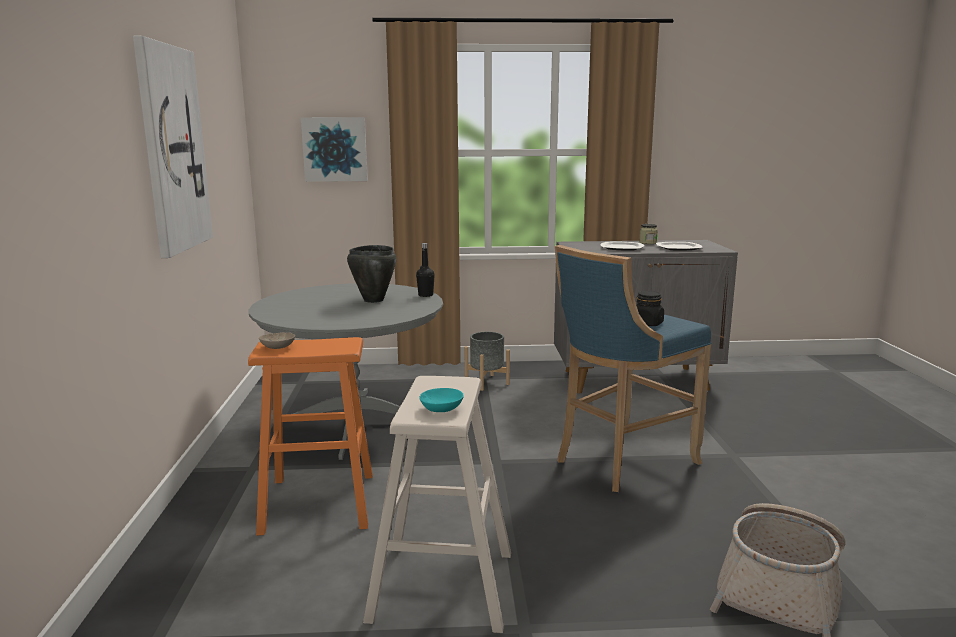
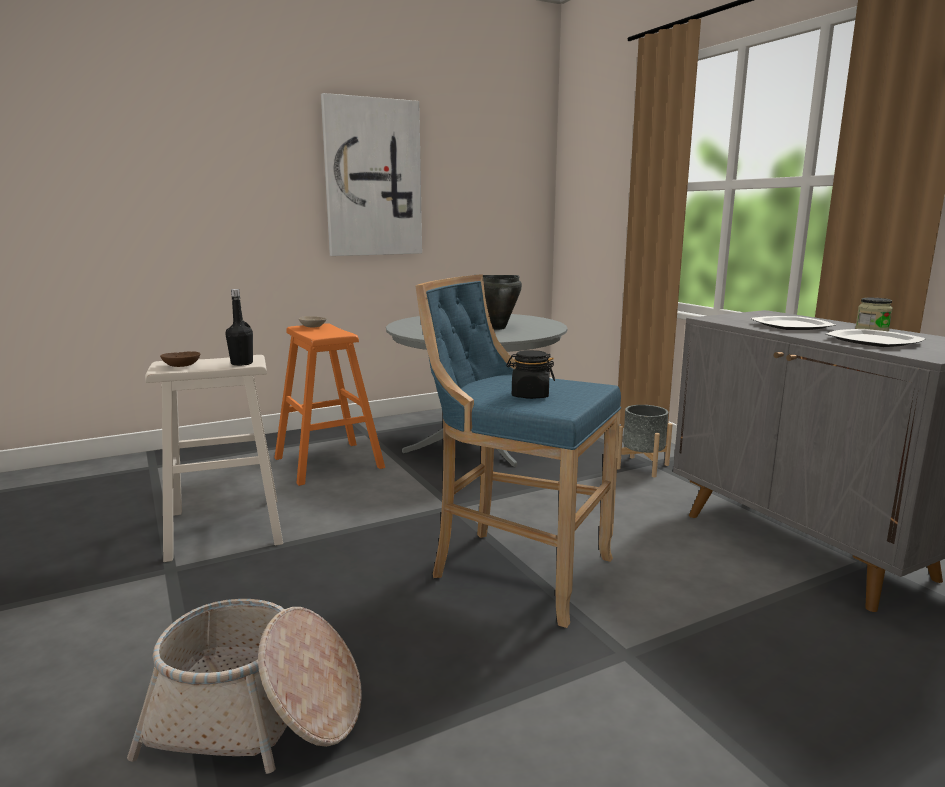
camera: 65 degrees right, 0 degrees up
(335, 149) = (604, 186): picture -> none
(425, 295) = (539, 334): black bottle -> black bottle (242, 363)
(443, 409) = (181, 366): turquoise bowl -> brown bowl

